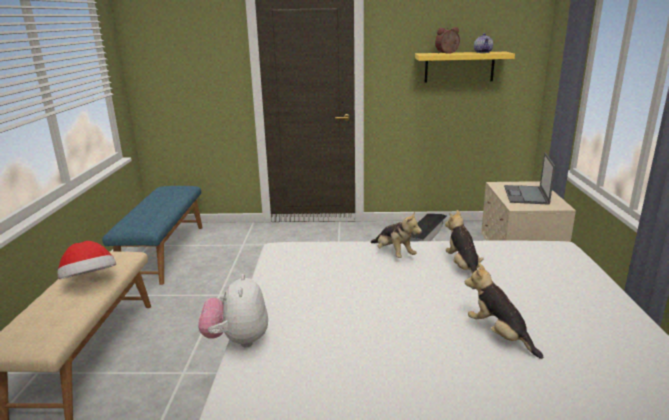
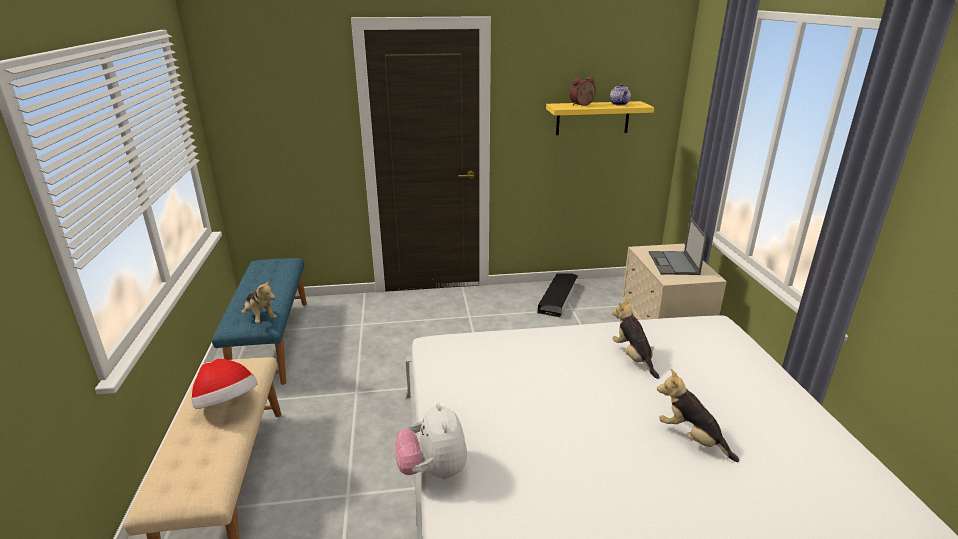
camera: 10 degrees left, 5 degrees up
(393, 254) = (557, 344): plush toy -> plush toy (260, 317)

